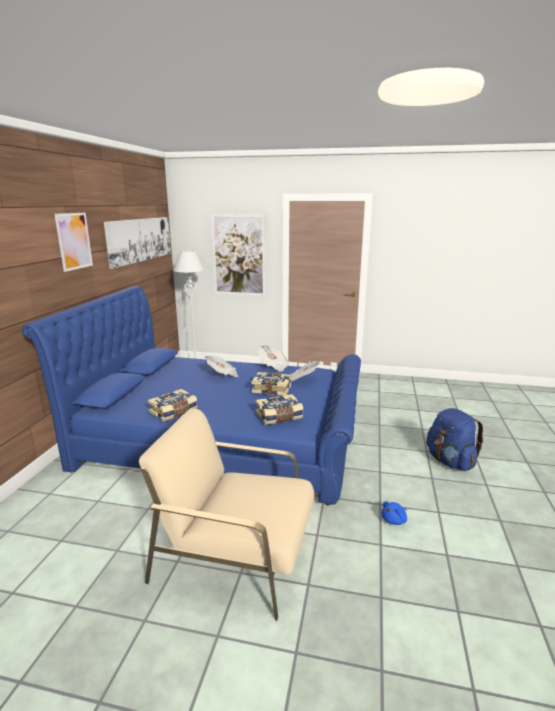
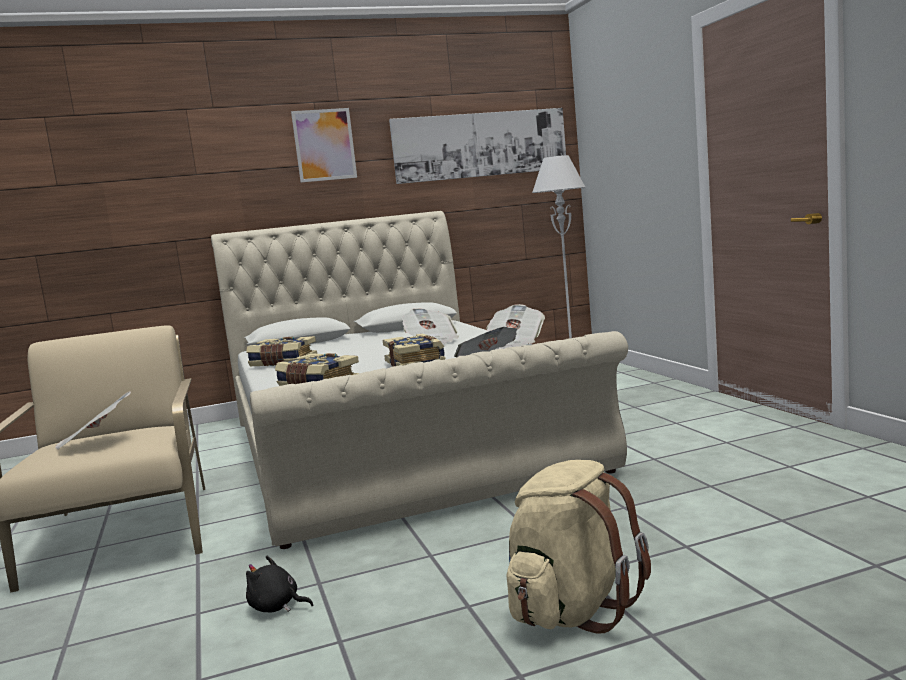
camera: 60 degrees right, 10 degrees down
(221, 437) = (395, 442): blue bed -> beige bed
(238, 255) = (644, 157): picture -> none
(257, 501) = (94, 443): none -> newspaper
(394, 520) = (277, 607): blue plush toy -> black plush toy
(450, 461) = (573, 609): blue backpack -> beige backpack

